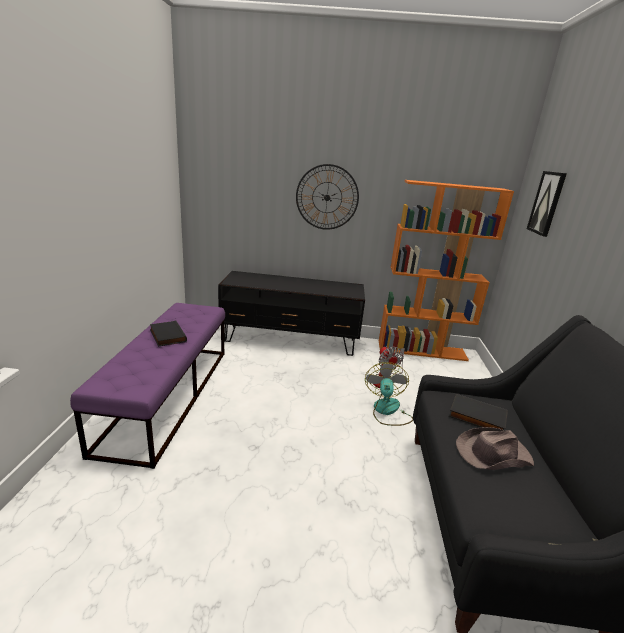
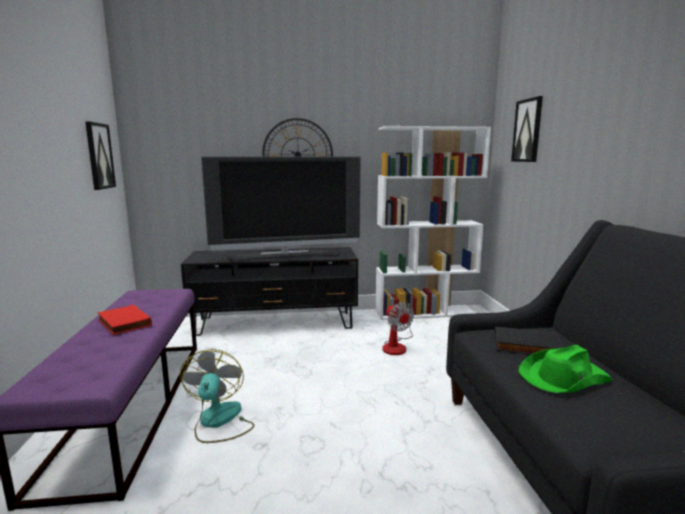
camera: 10 degrees left, 10 degrees down
(161, 189) = (99, 156): none -> picture
(166, 336) = (123, 323): black book -> red book
(305, 288) = (286, 256): none -> television
(387, 411) = (410, 376): fan -> fan (218, 422)
(422, 350) = (425, 312): orange bookcase -> white bookcase
(492, 454) = (563, 377): brown hat -> green hat

